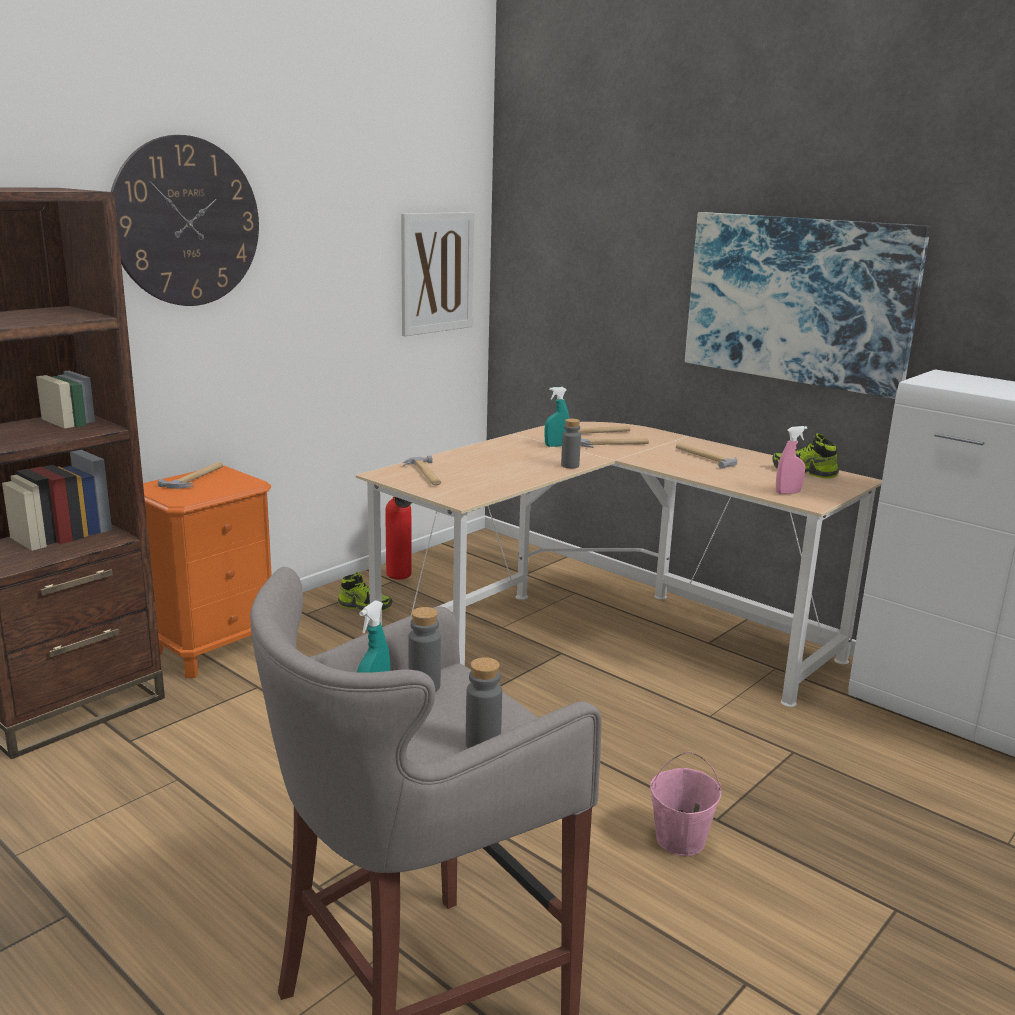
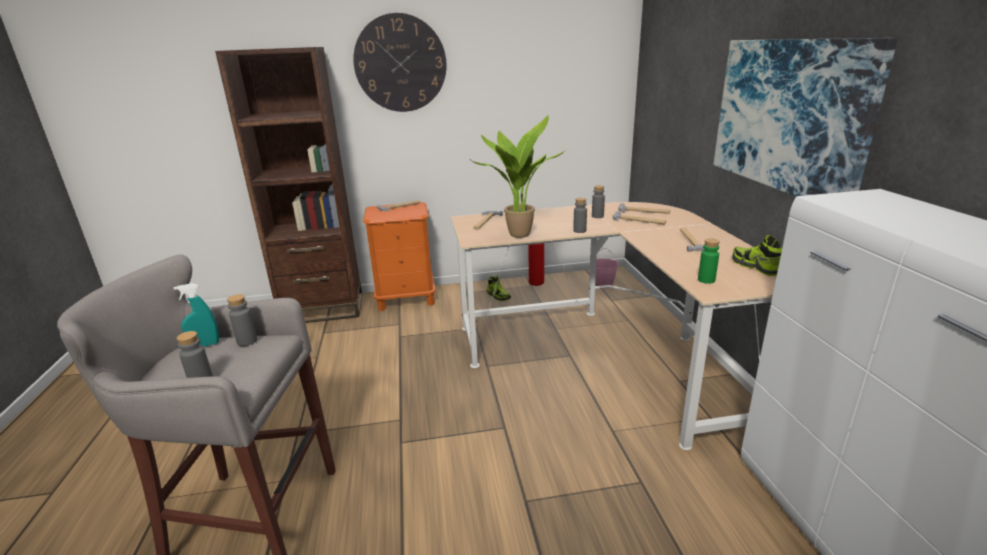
camera: 40 degrees right, 5 degrees up
(437, 273) = (586, 94): picture -> none
(503, 482) = (518, 234): none -> potted plant
(556, 445) = (597, 216): turquoise spray bottle -> grey bottle
(680, 839) = (486, 502): pink bucket -> pink bucket (603, 284)
(788, 493) = (706, 280): pink spray bottle -> green bottle

